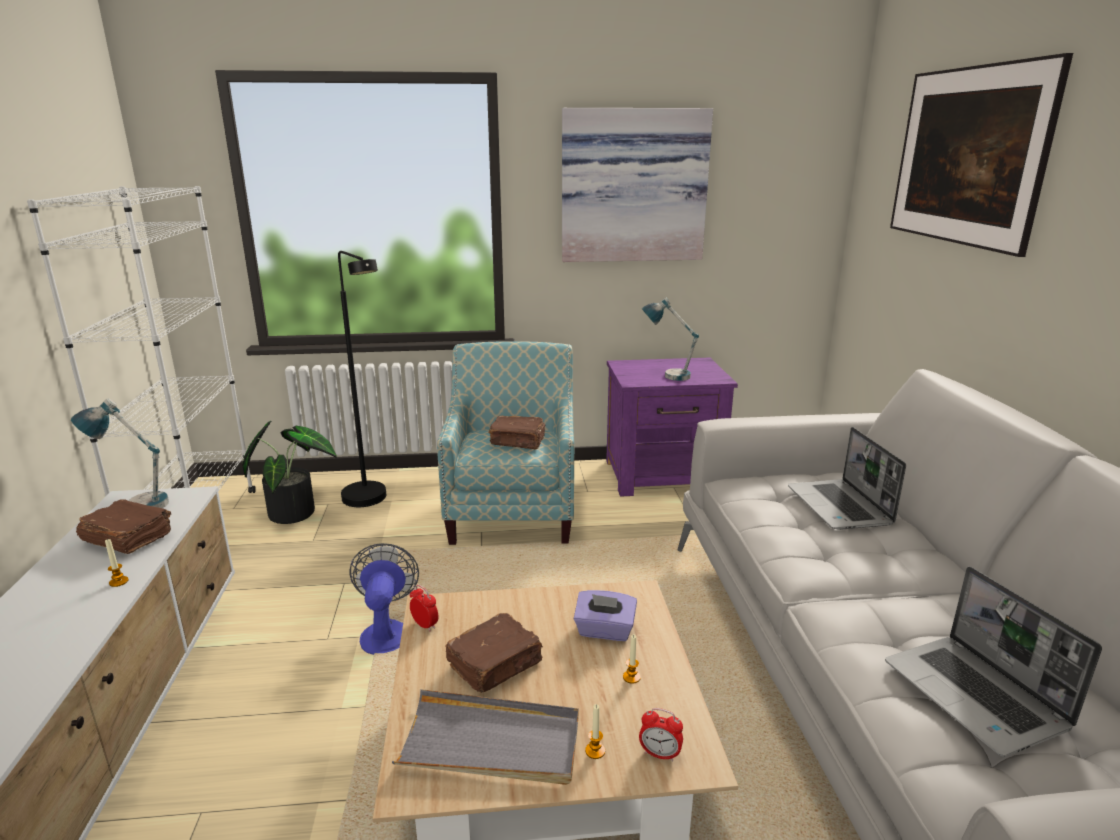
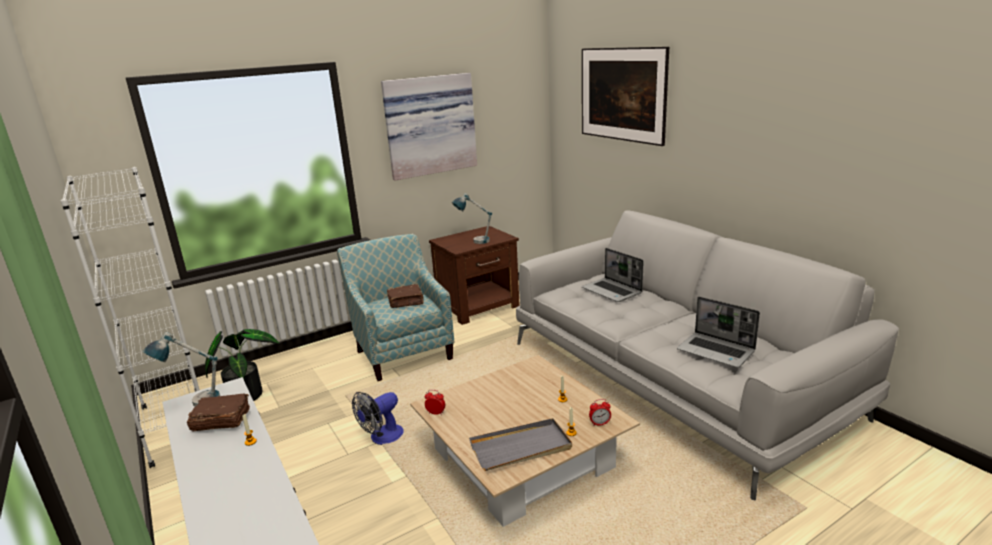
camera: 25 degrees left, 0 degrees up
(370, 501) = (297, 372): black floor lamp -> none
(386, 631) = (382, 437): fan -> fan turned 105 degrees counterclockwise
(496, 665) = (492, 417): brown book -> none
(604, 631) = (532, 385): purple tissue box -> none
(664, 476) = (479, 306): purple nightstand -> brown nightstand

